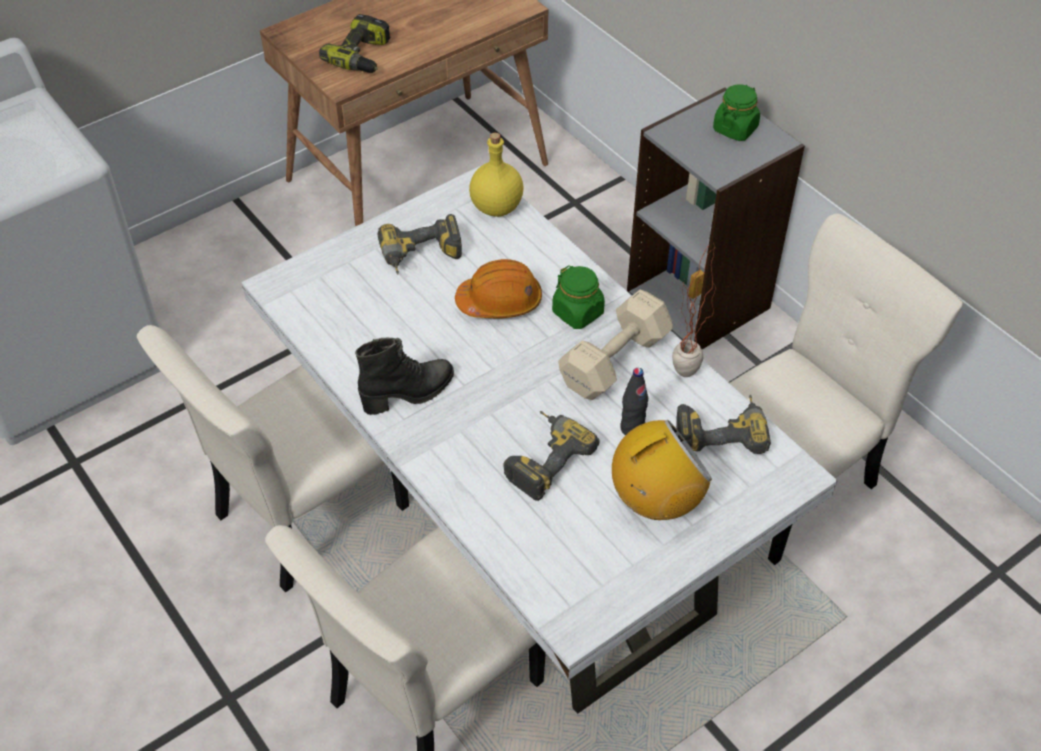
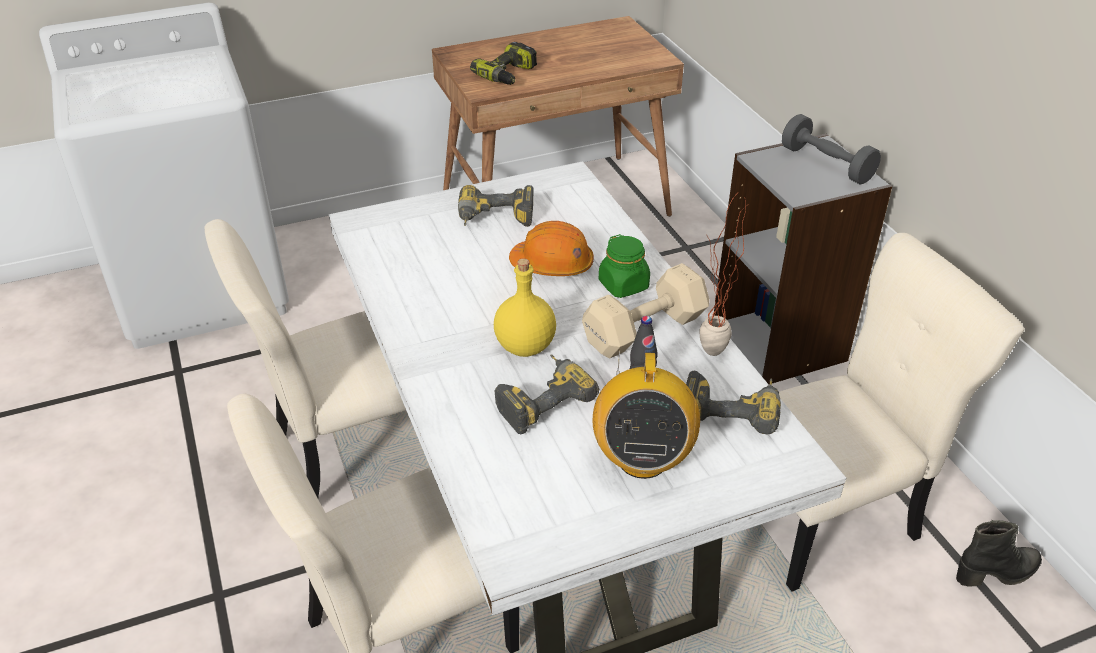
camera: 15 degrees right, 10 degrees down
(409, 394) = (435, 322): black boot -> black boot (997, 573)
(495, 208) = (578, 194): yellow bottle -> yellow bottle (524, 347)
(656, 501) = (642, 459): radio -> radio turned 105 degrees clockwise
(735, 128) = (826, 164): green jar -> grey dumbbell

